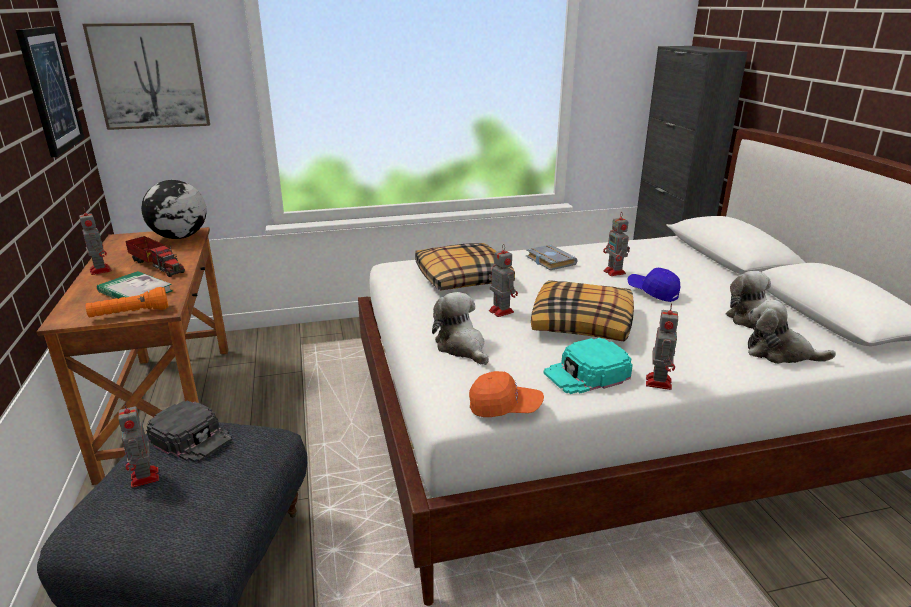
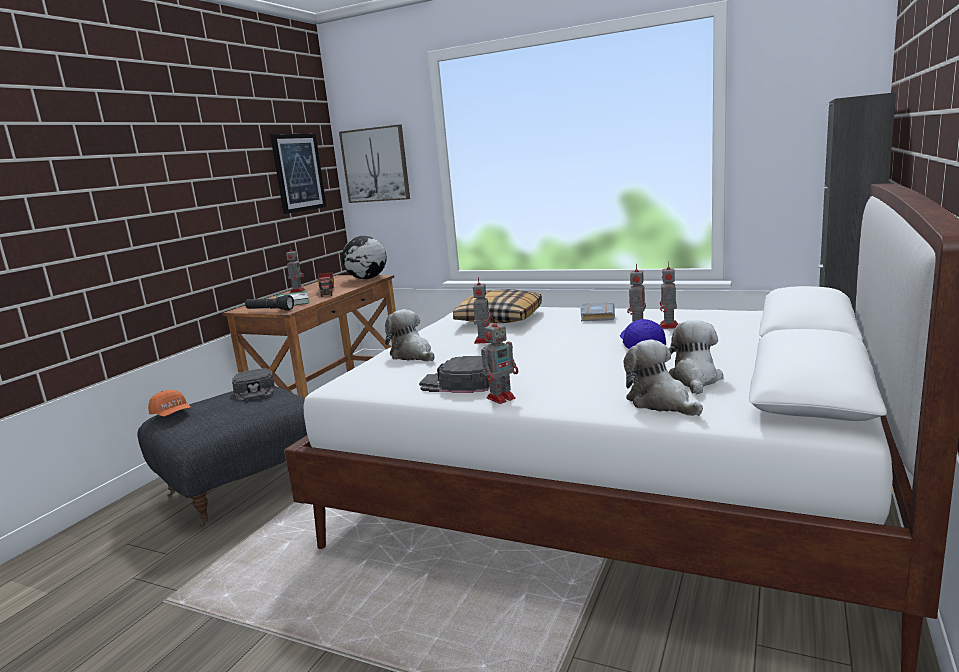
camera: 40 degrees right, 10 degrees down
(130, 314) = (270, 310): orange flashlight -> black flashlight
(145, 478) = (209, 402): toy robot -> toy robot (669, 326)
(462, 347) = (412, 355): plush toy -> plush toy turned 45 degrees counterclockwise
(505, 407) = (367, 388): orange cap -> orange cap (172, 414)
(583, 323) = (529, 356): pillow -> none
(587, 374) = (459, 383): turquoise cap -> black cap

